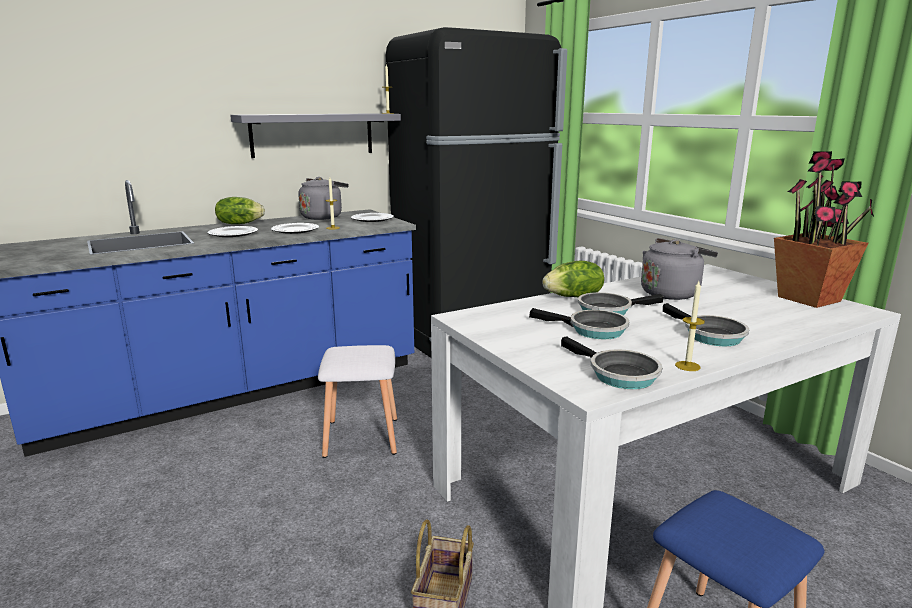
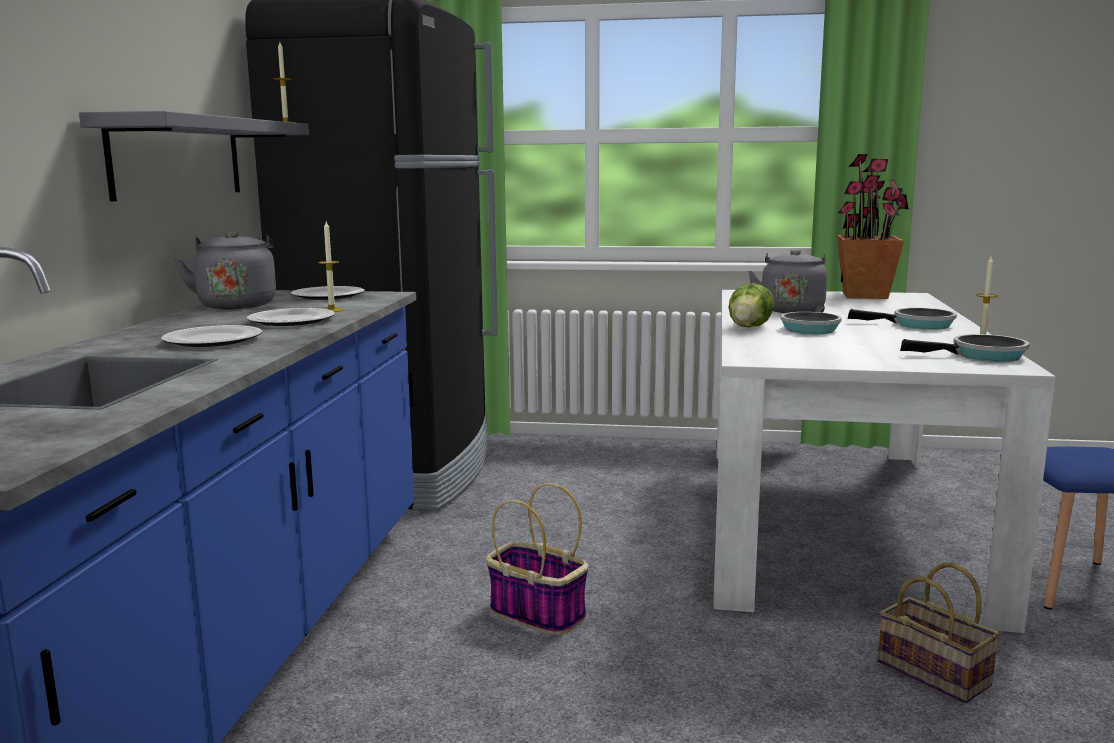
camera: 50 degrees left, 5 degrees down
(239, 224) = (140, 331): lettuce -> none
(361, 436) = (535, 613): white stool -> basket
(592, 330) = (859, 341): frying pan -> none

